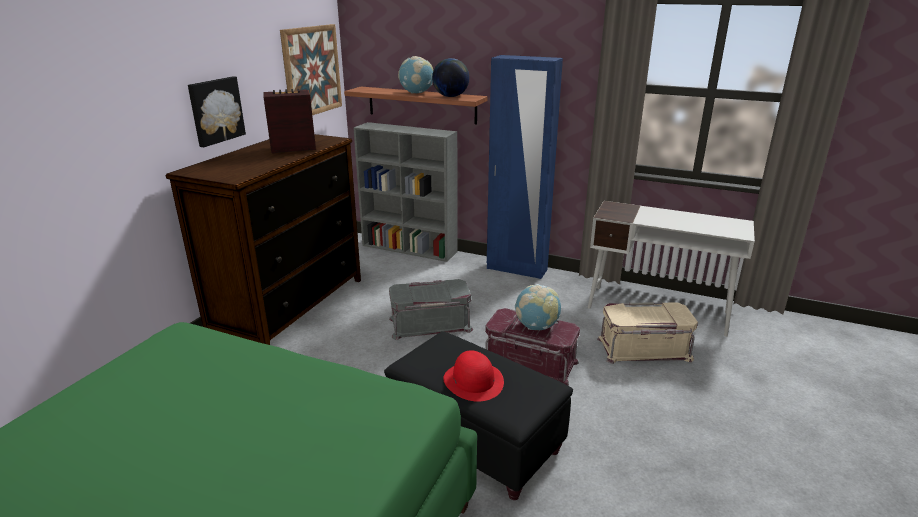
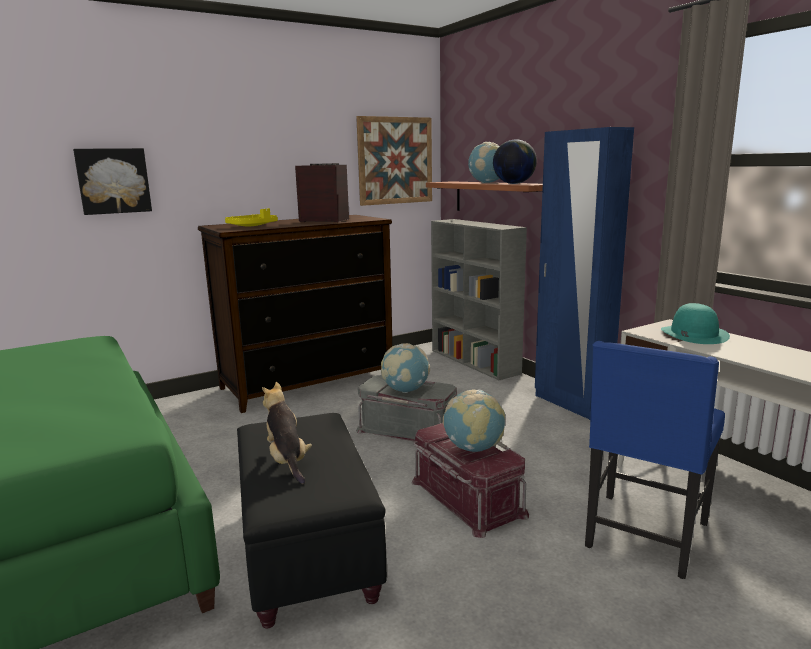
camera: 35 degrees right, 10 degrees down
(215, 110) = (267, 180): picture -> picture (113, 181)
(239, 167) = (252, 226): none -> yellow tray
(430, 293) = (405, 390): none -> globe
(473, 381) = (287, 461): red hat -> plush toy
(633, 212) = (693, 334): none -> turquoise hat
(644, 349) = (644, 536): beige storage box -> blue chair

